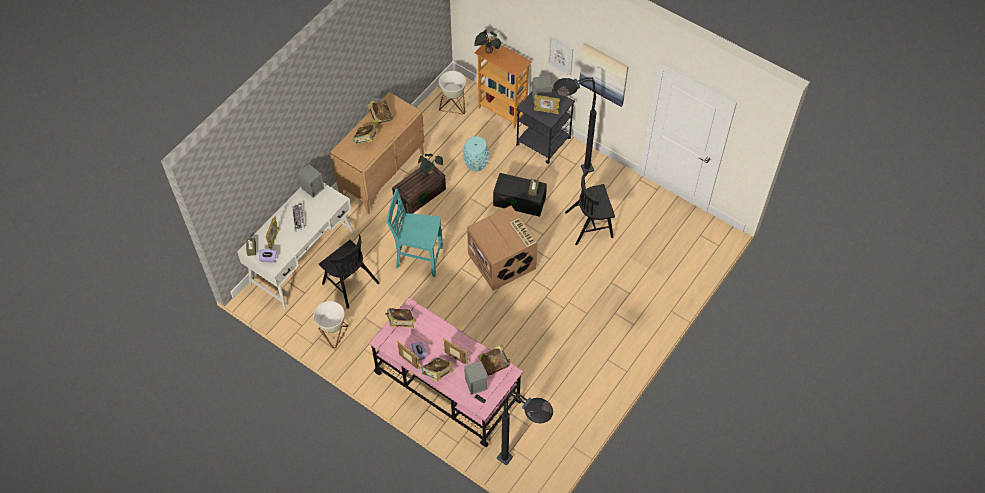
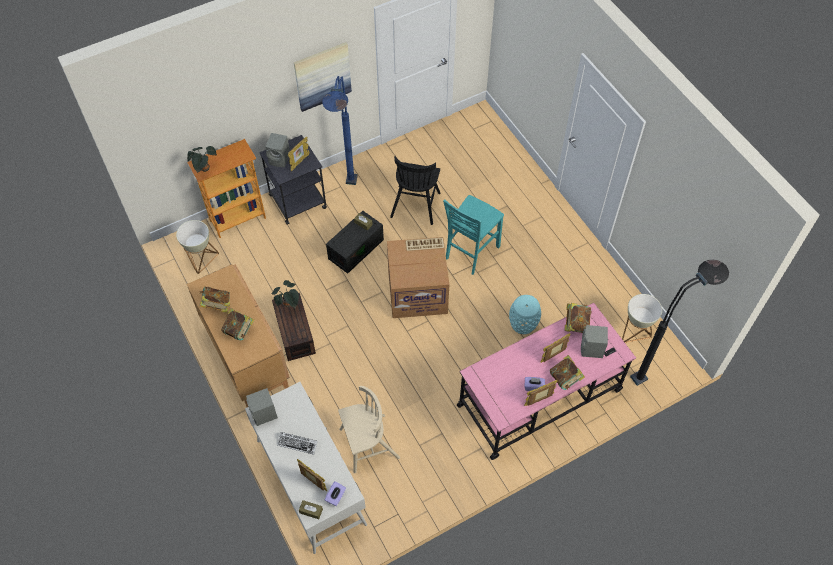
camera: 65 degrees left, 0 degrees up
(333, 335) = (426, 485): planter -> planter (635, 332)
(348, 281) = (366, 444): black chair -> beige chair
(400, 323) = (488, 390): book -> none
(418, 258) = (372, 365): turquoise chair -> turquoise chair (470, 252)
(476, 163) = (287, 267): turquoise stool -> turquoise stool (523, 324)
(560, 55) = (271, 103): picture -> none
(566, 174) = (347, 198): black floor lamp -> blue floor lamp

